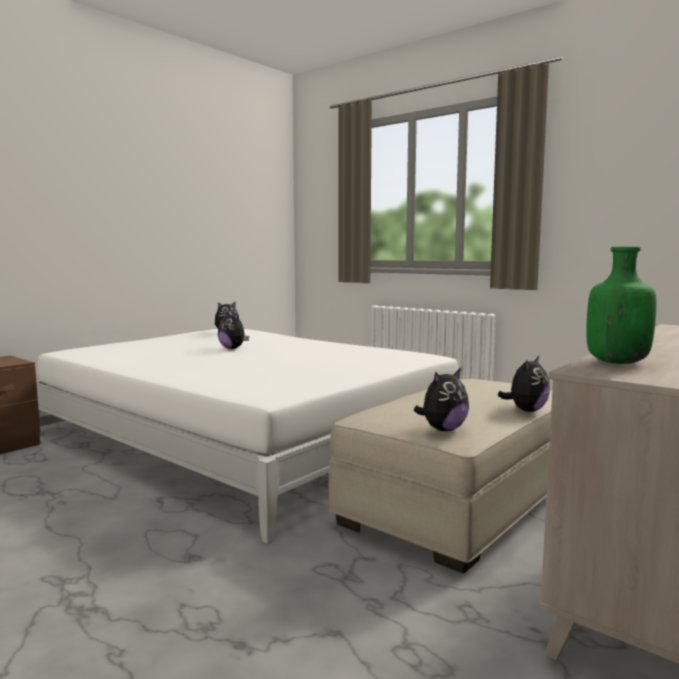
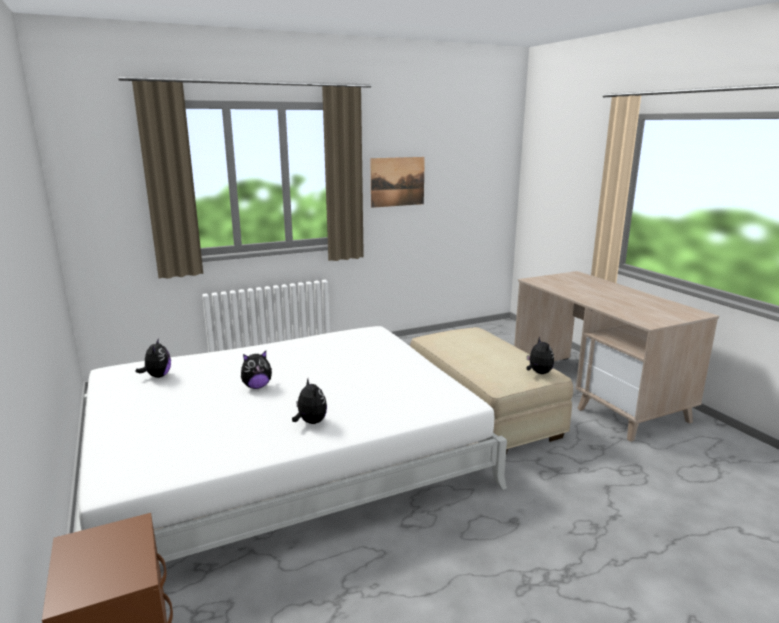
camera: 65 degrees left, 10 degrees up
(526, 410) = (509, 346): plush toy -> plush toy (310, 422)
(611, 188) = (397, 181): none -> picture
(616, 362) = (632, 316): green bottle -> none

